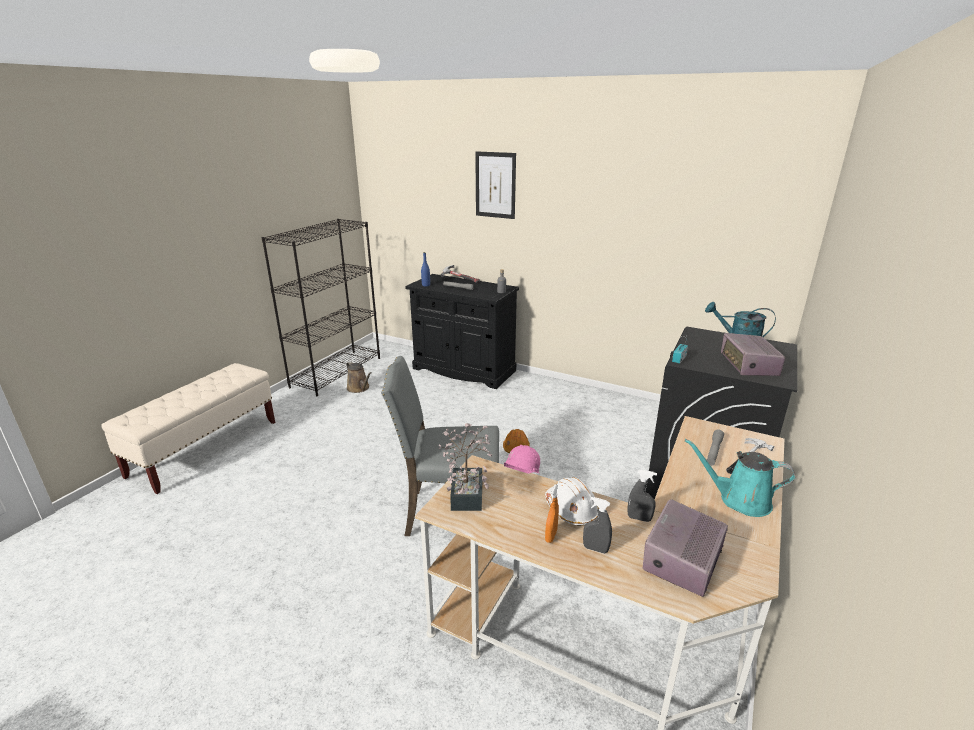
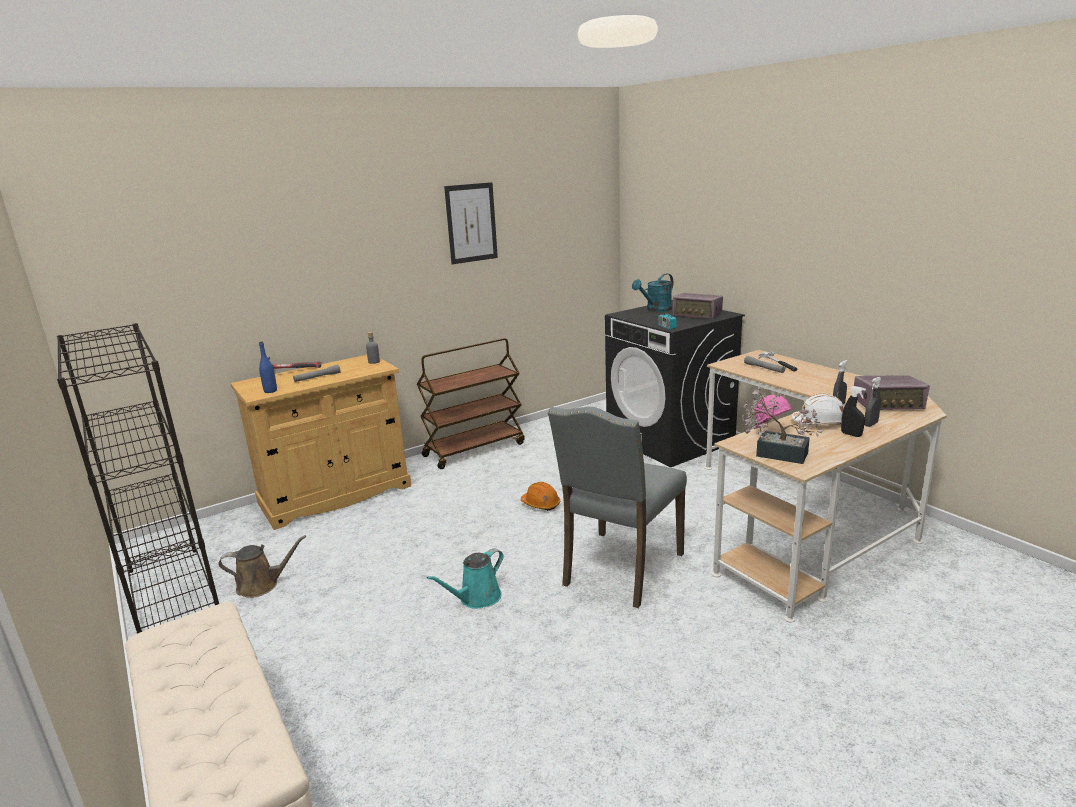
camera: 60 degrees left, 5 degrees down
(464, 370) = (335, 494): black cabinet -> beige cabinet
(495, 185) = (314, 229): picture -> picture (471, 223)
(551, 536) = (851, 434): orange spray bottle -> black spray bottle
(571, 392) = (474, 449): none -> brown cart
(681, 560) = (888, 404): radio -> radio turned 60 degrees counterclockwise
(739, 500) = (827, 376): turquoise watering can -> turquoise watering can (477, 598)

